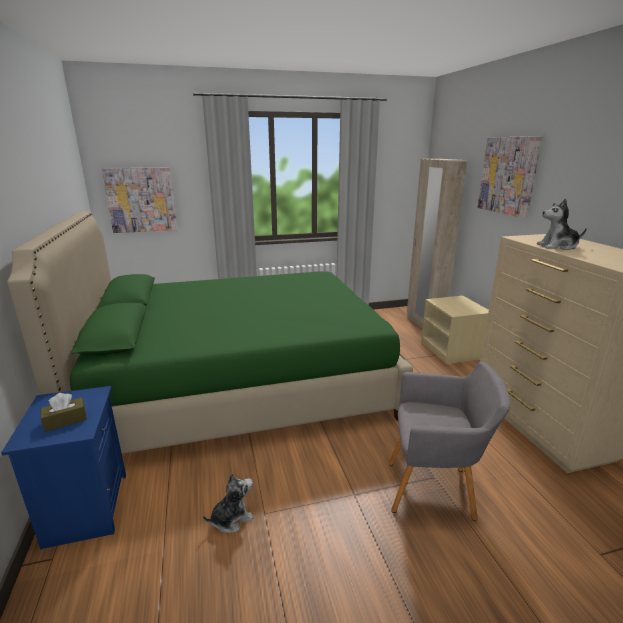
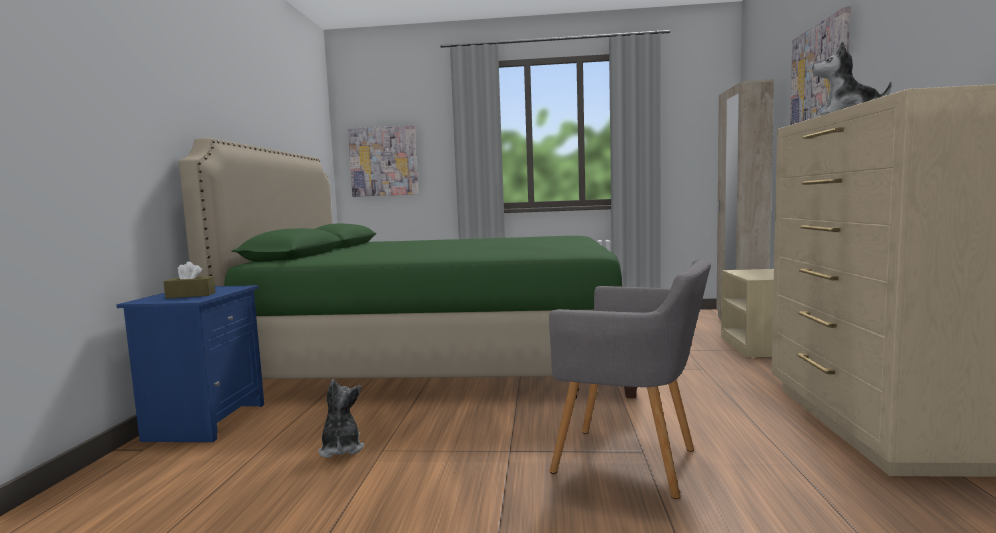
camera: 20 degrees right, 15 degrees down
(231, 519) = (341, 449): plush toy -> plush toy turned 90 degrees counterclockwise

